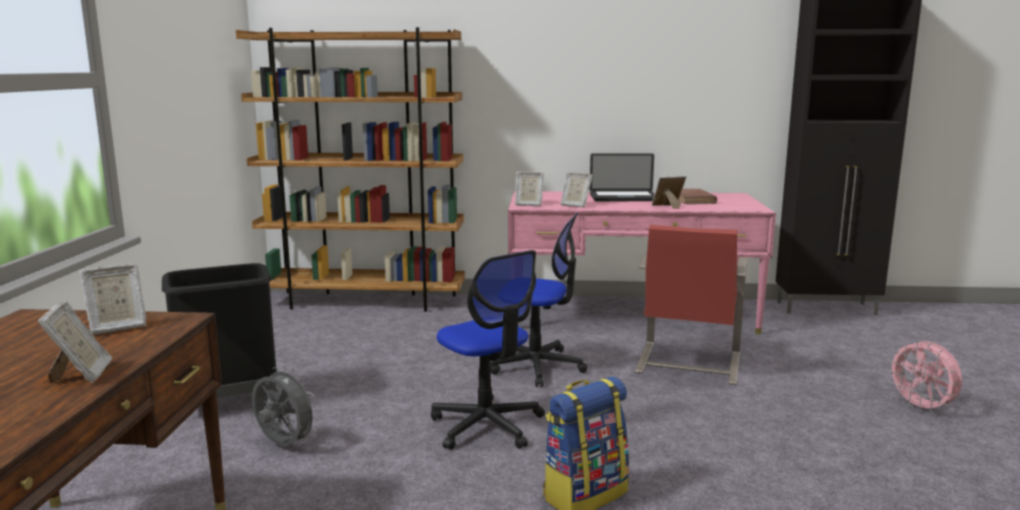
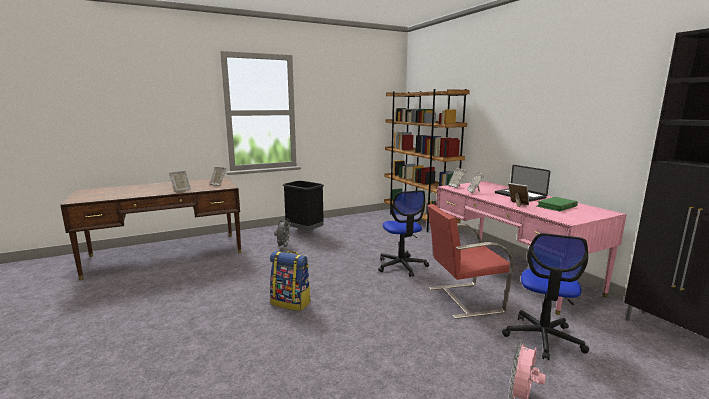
camera: 60 degrees right, 0 degrees up
(487, 425) = (331, 271): office chair -> office chair (543, 338)
(692, 200) = (556, 206): brown book -> green book

